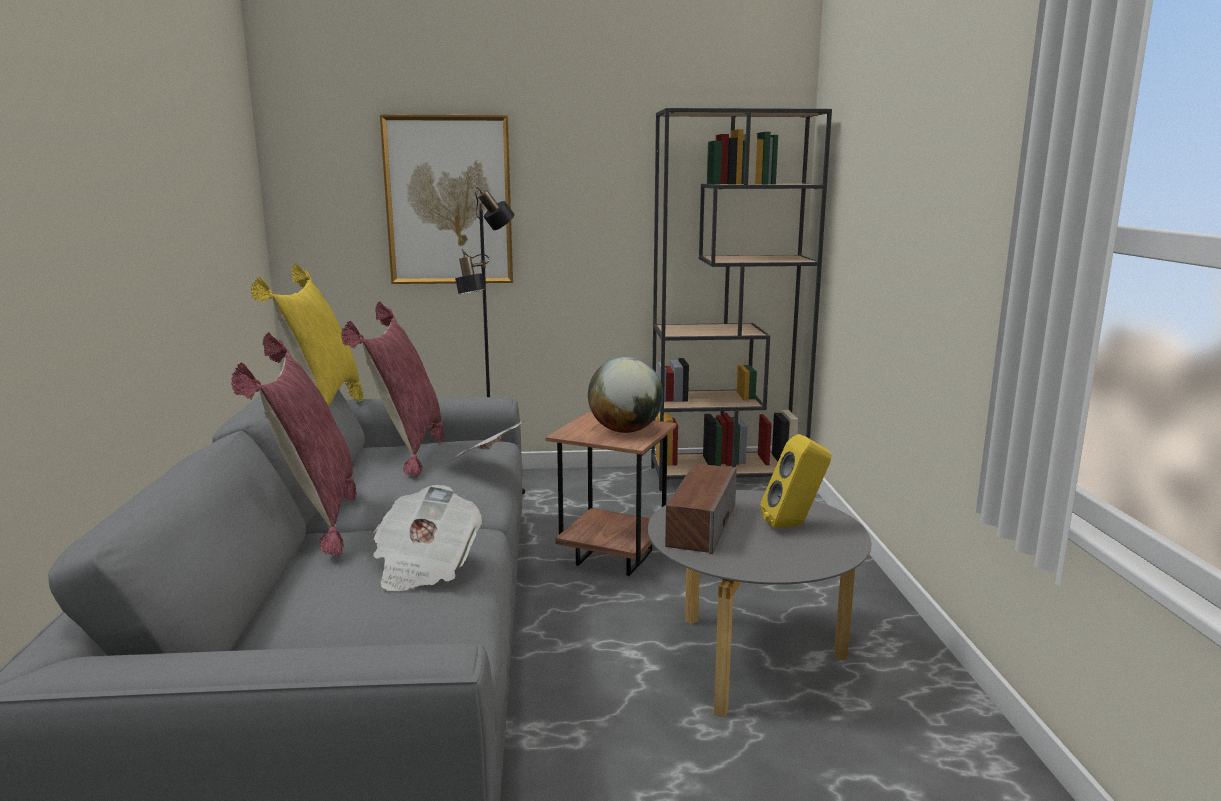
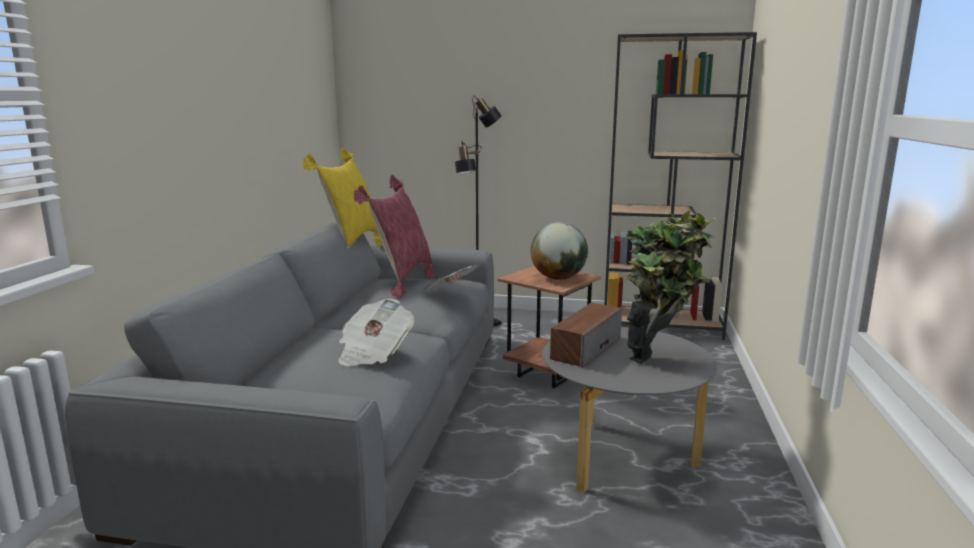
camera: 15 degrees right, 0 degrees up
(311, 530) = (317, 325): red pillow -> none
(449, 201) = (461, 106): picture -> none
(794, 526) = (659, 355): yellow speaker -> potted plant

